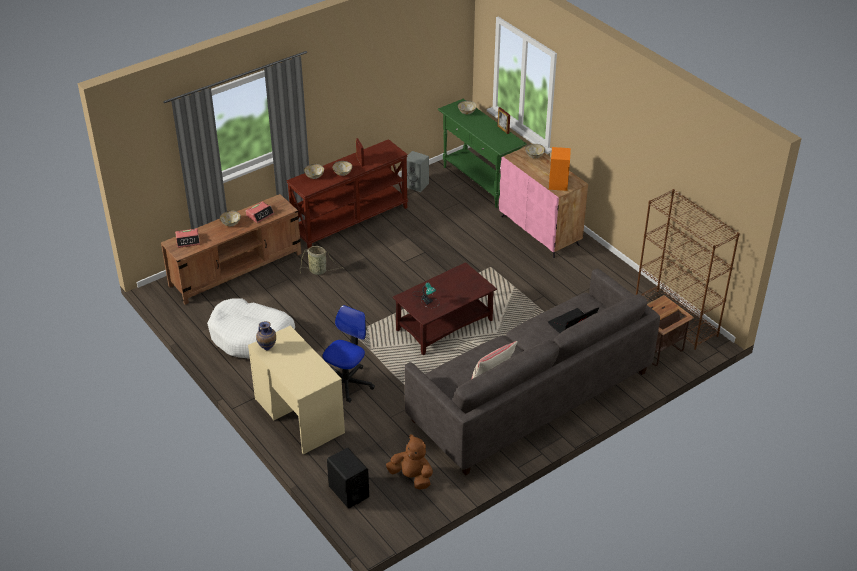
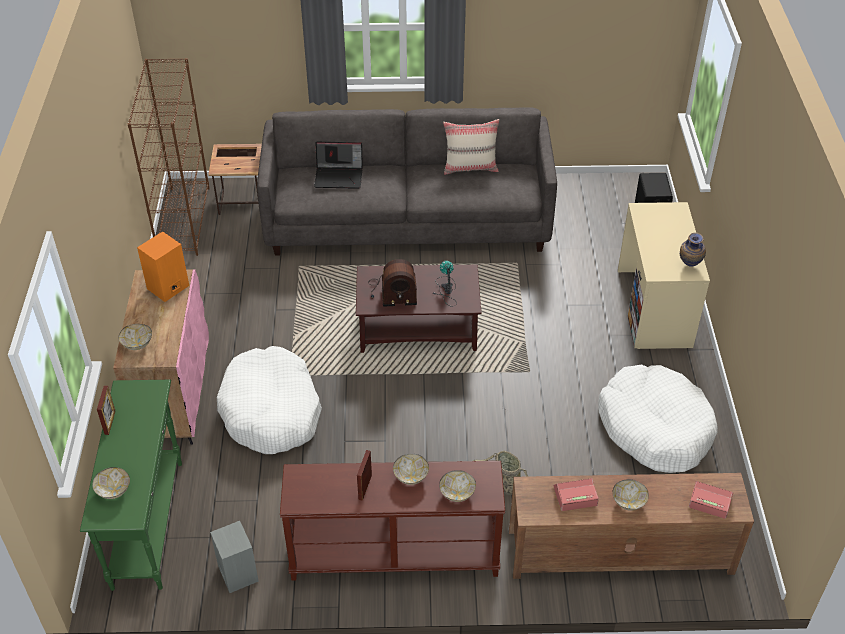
camera: 145 degrees left, 5 degrees up
(347, 383) = (579, 317): office chair -> none
(412, 477) = (582, 206): brown plush toy -> none
(457, 283) = (392, 292): none -> radio
(479, 247) = (271, 411): none -> white dog bed

